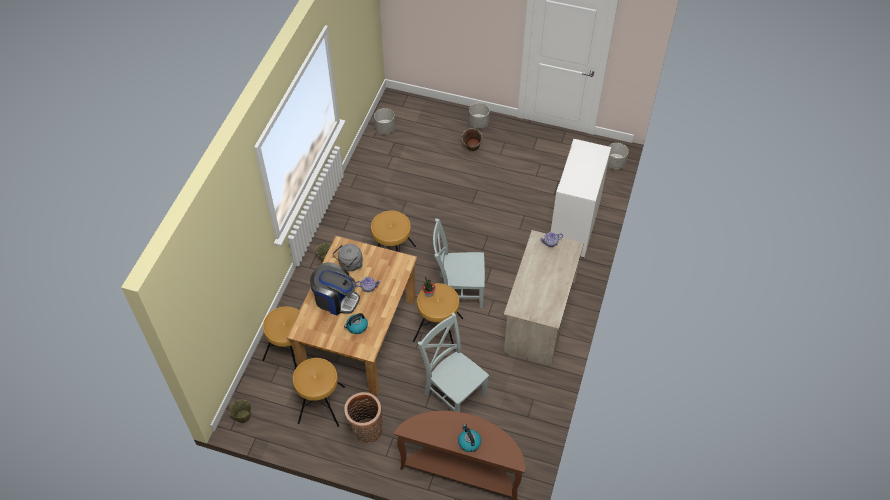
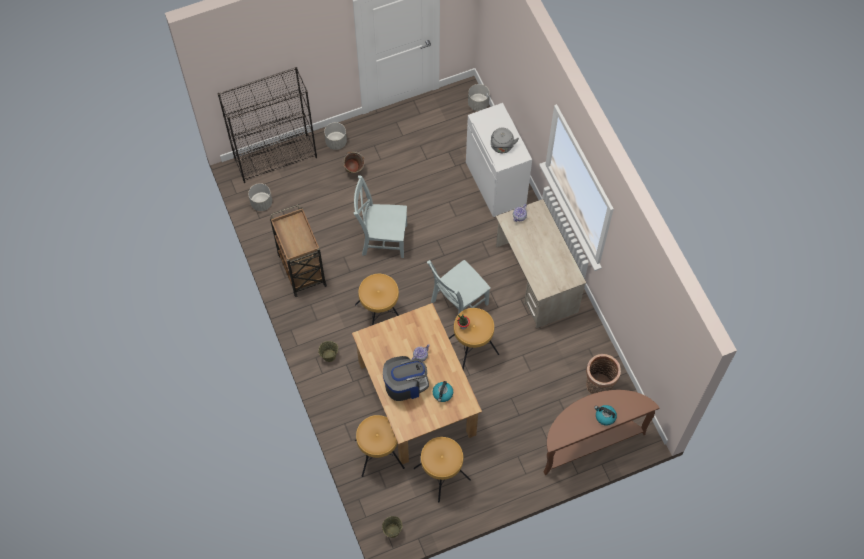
camera: 40 degrees left, 10 degrees up
(349, 264) = (387, 348): grey kettle -> grey kettle (502, 147)
(366, 431) = (494, 467): basket -> basket (598, 387)
(368, 188) = (301, 269): none -> brown cart
(425, 107) = (276, 158): none -> black bookcase
(453, 392) = (529, 387): grey chair -> grey chair (382, 239)

